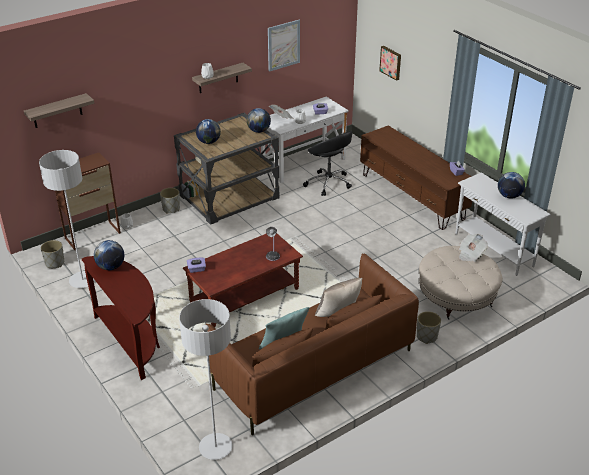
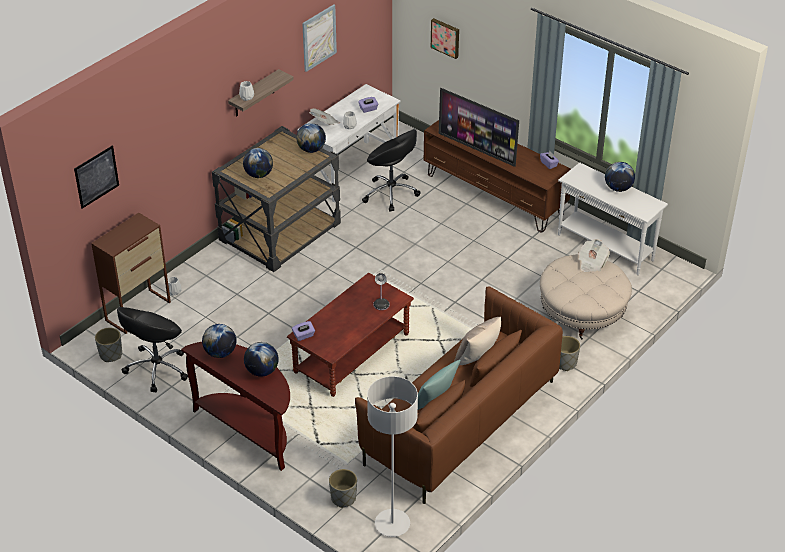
camera: 15 degrees left, 5 degrees up
(57, 111) = (96, 176): shelf -> picture
(82, 280) = (156, 370): grey floor lamp -> black office chair
(137, 287) = (262, 371): none -> globe
(171, 209) = (217, 260): grey planter -> grey planter (343, 498)
(400, 153) = (477, 149): none -> television

